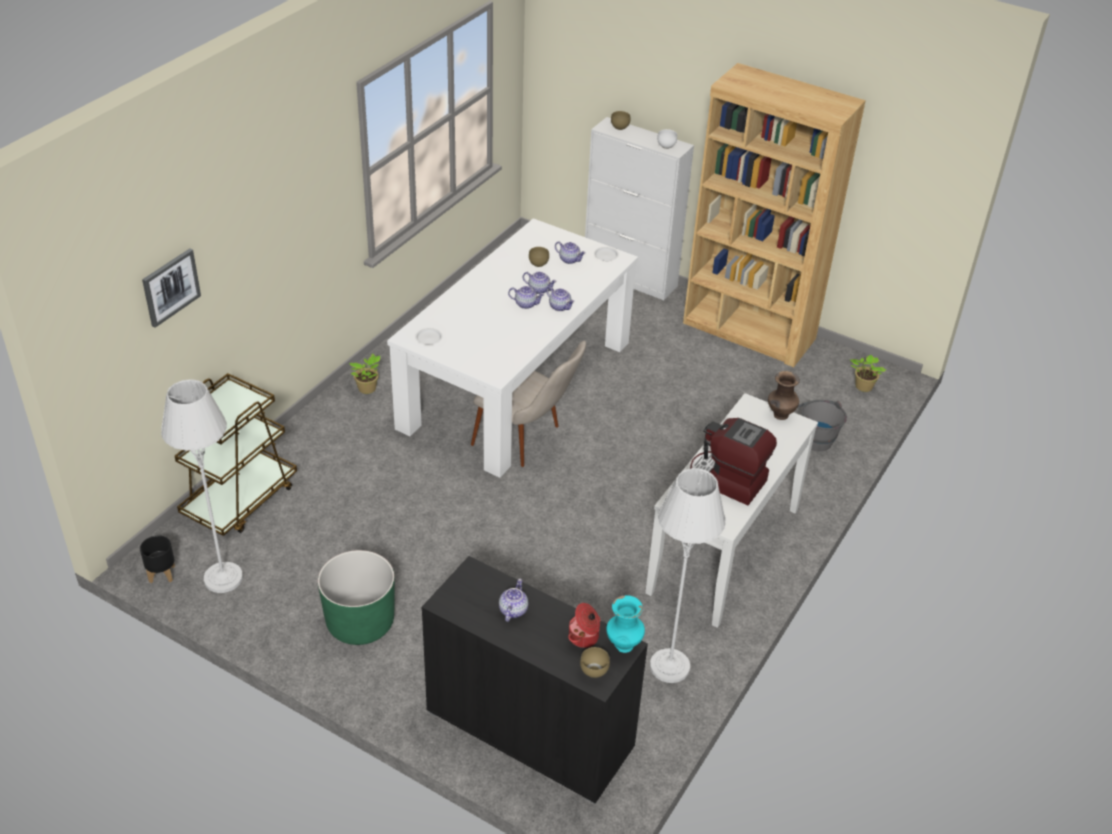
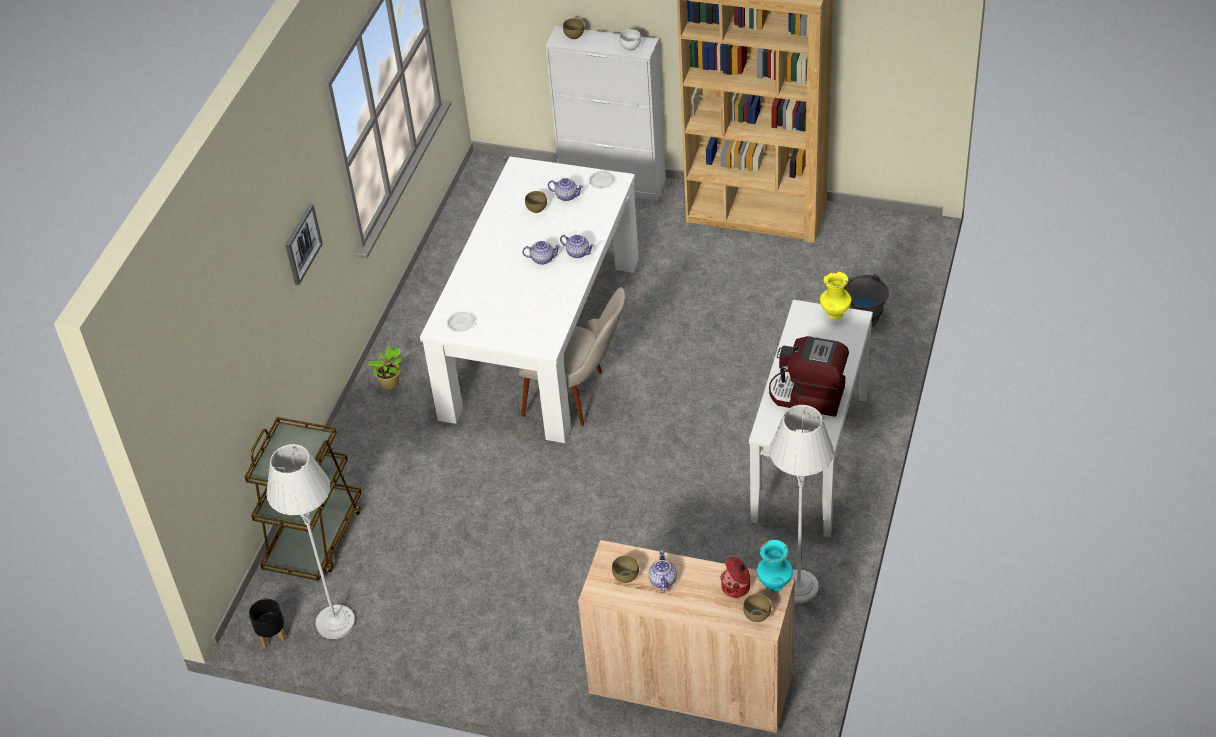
camera: 10 degrees left, 5 degrees up
(170, 287) = (221, 354): picture -> picture (302, 244)
(360, 622) = (489, 628): green planter -> none
(477, 597) = (625, 577): none -> brown bowl
(530, 729) = (691, 683): black cabinet -> beige cabinet
(539, 289) = (549, 238): teapot -> none
(780, 415) = (835, 314): brown vase -> yellow vase
(862, 387) = (889, 247): potted plant -> none

